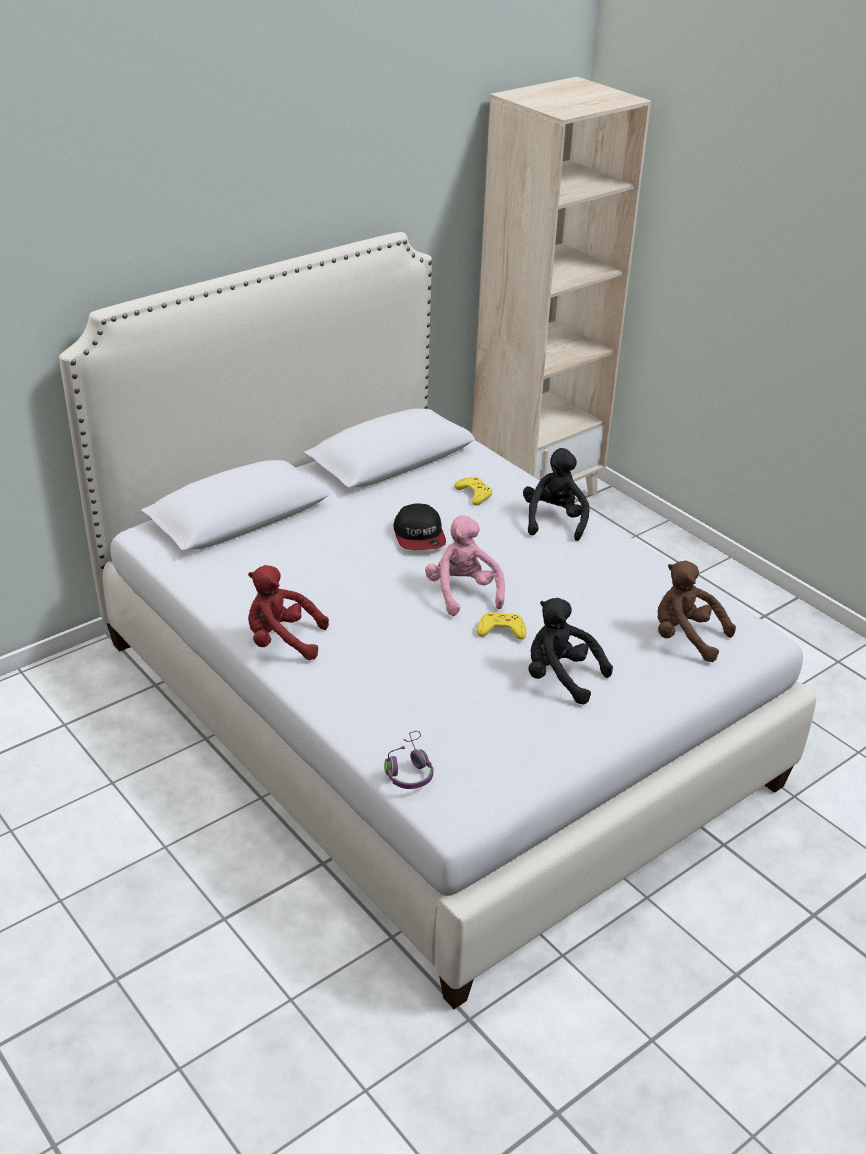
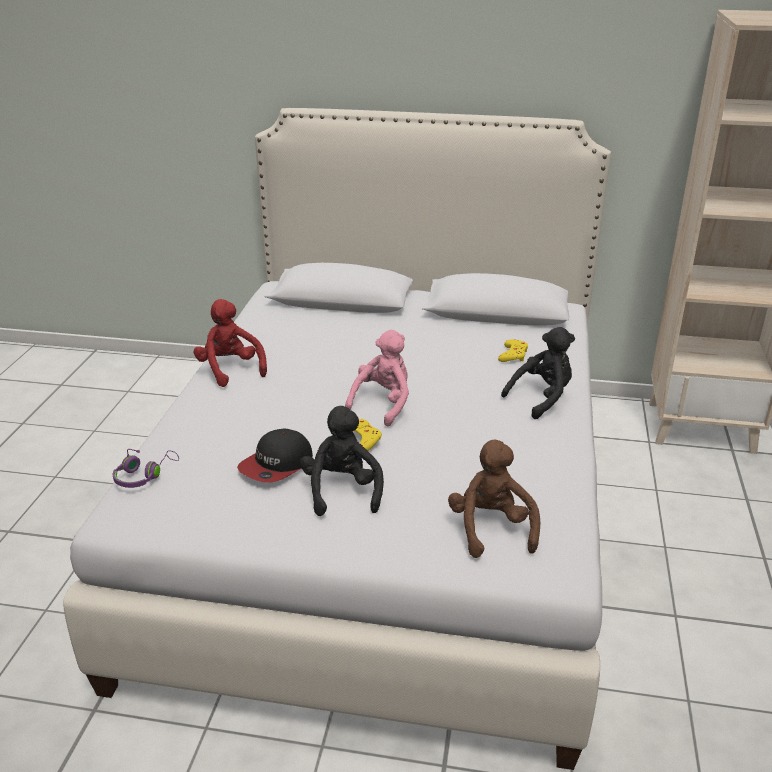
camera: 50 degrees right, 5 degrees down
(419, 536) = (423, 359): cap -> cap (277, 465)

